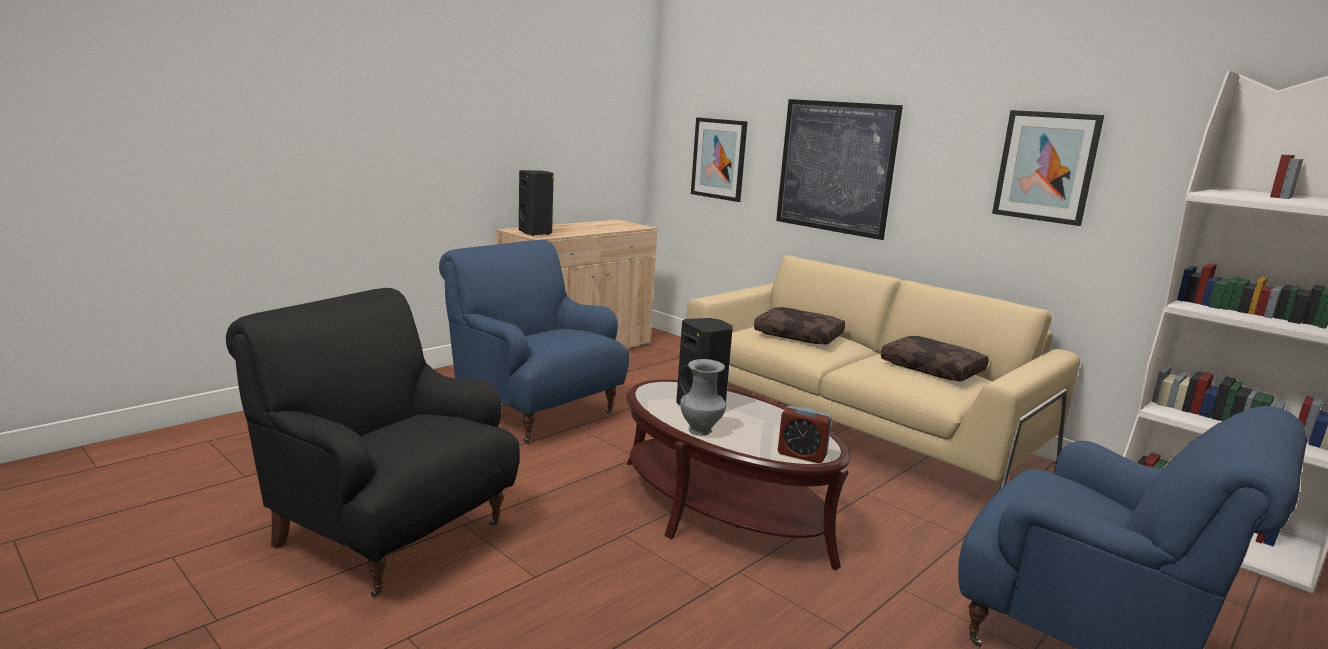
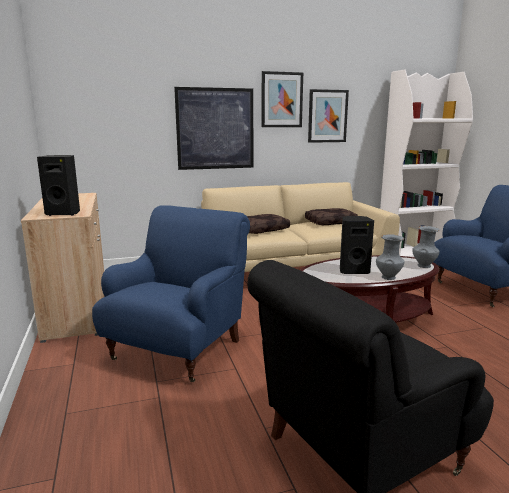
camera: 60 degrees left, 0 degrees up
(534, 411) = (179, 349): blue armchair -> blue armchair turned 135 degrees clockwise
(719, 159) = (117, 133): picture -> picture (281, 100)
(802, 455) = (424, 265): alarm clock -> grey vase

